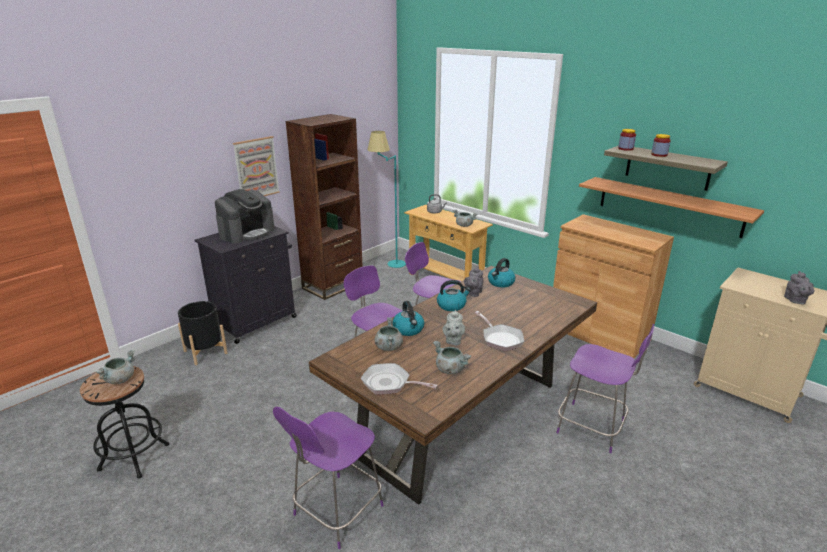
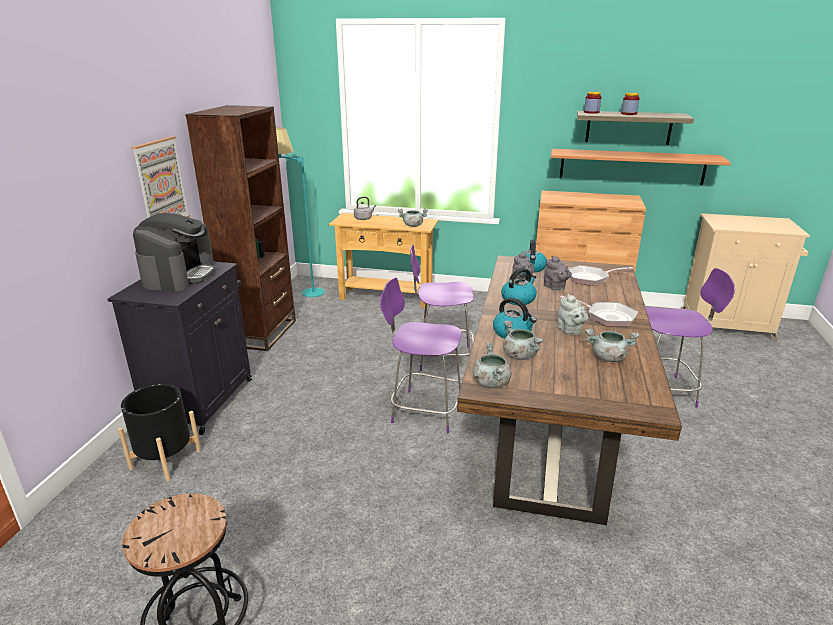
camera: 30 degrees left, 0 degrees up
(120, 379) = (185, 519): grey cooking pot -> grey cooking pot (490, 382)
(336, 512) = (538, 574): purple chair -> none
(389, 383) = (575, 390): frying pan -> frying pan (590, 278)
(795, 301) = (773, 228): grey teapot -> grey teapot (555, 287)

